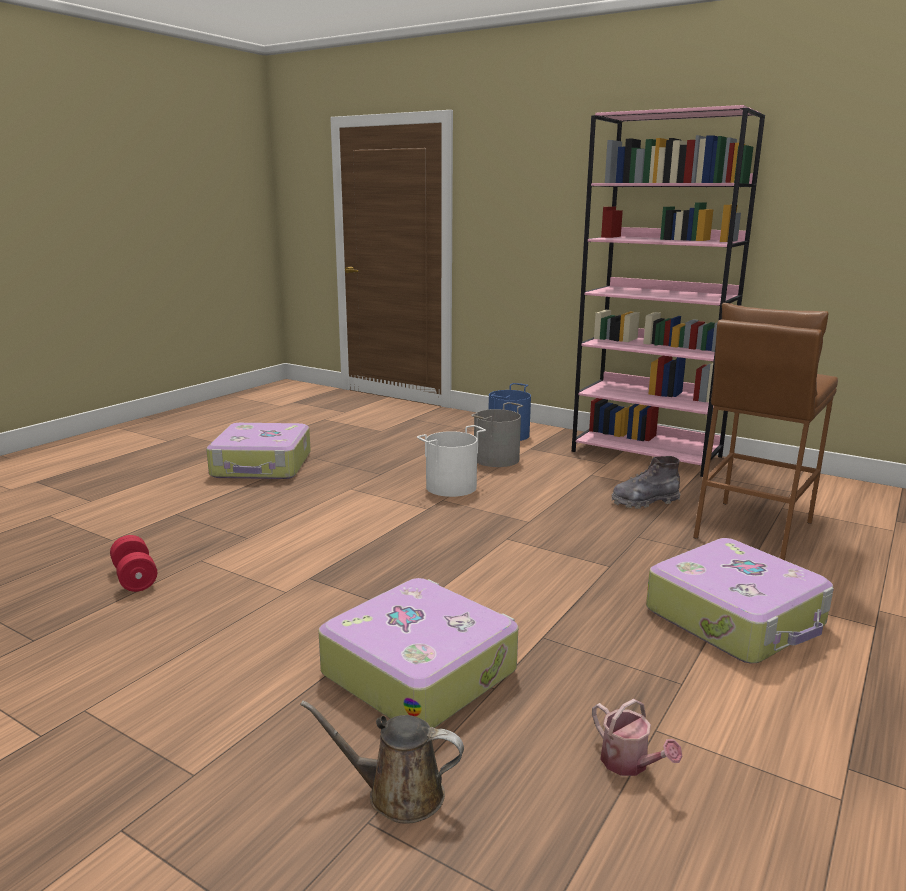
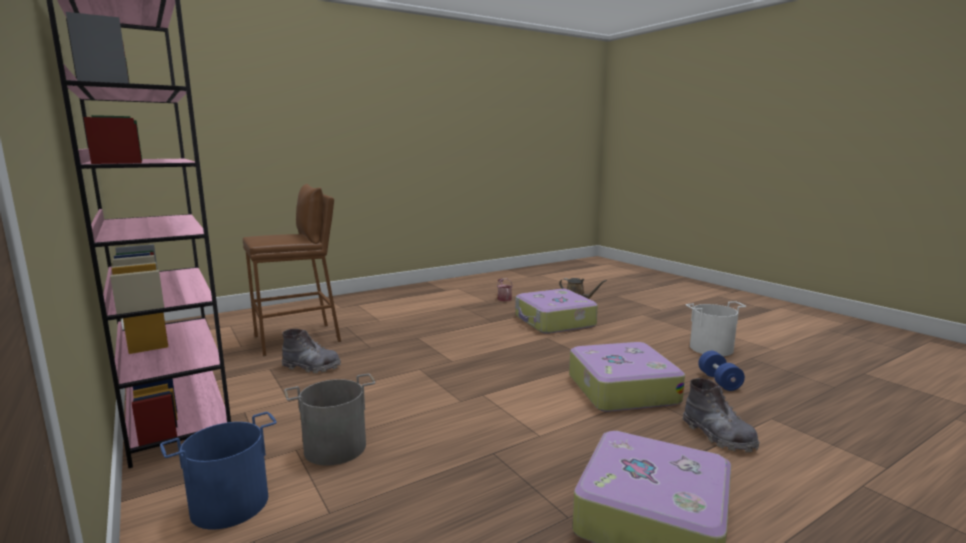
camera: 155 degrees left, 5 degrees down
(135, 578) = (719, 381): red dumbbell -> blue dumbbell
(185, 514) = (718, 436): none -> grey boot
(451, 487) = (436, 414): white bucket -> white bucket (710, 348)
(736, 618) = (402, 314): suitcase -> suitcase (621, 389)

